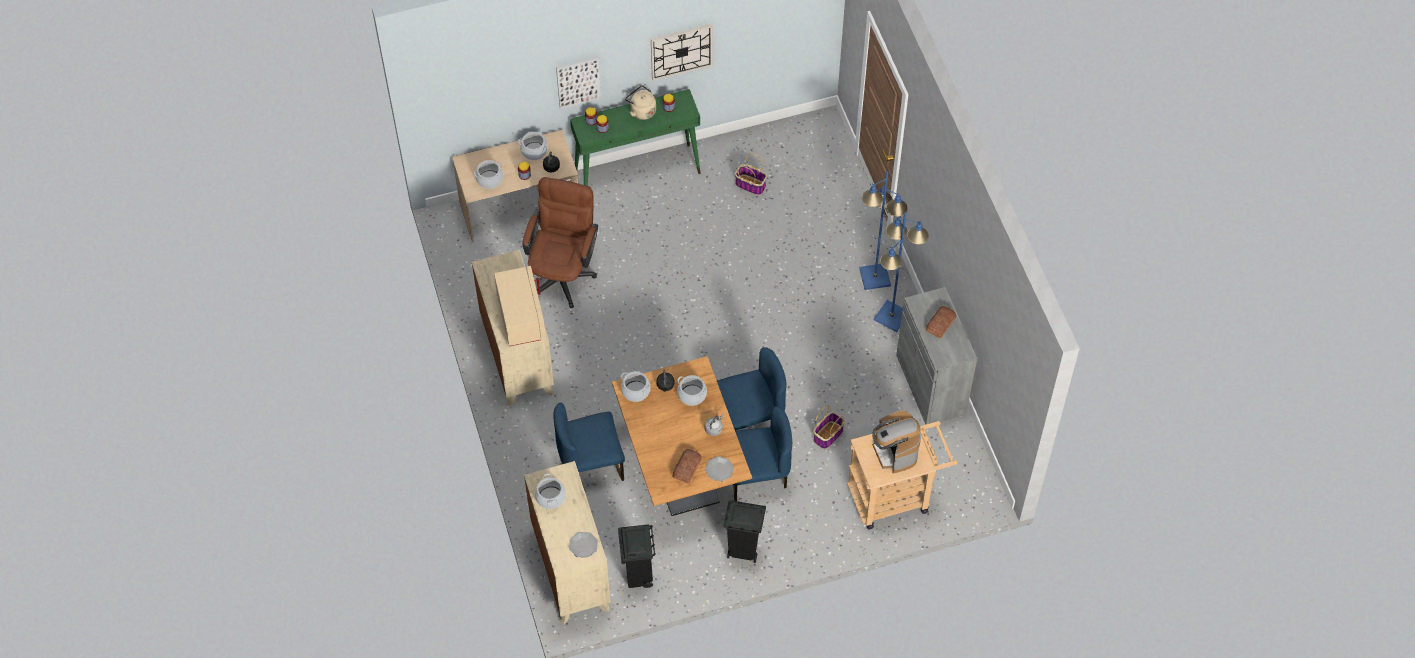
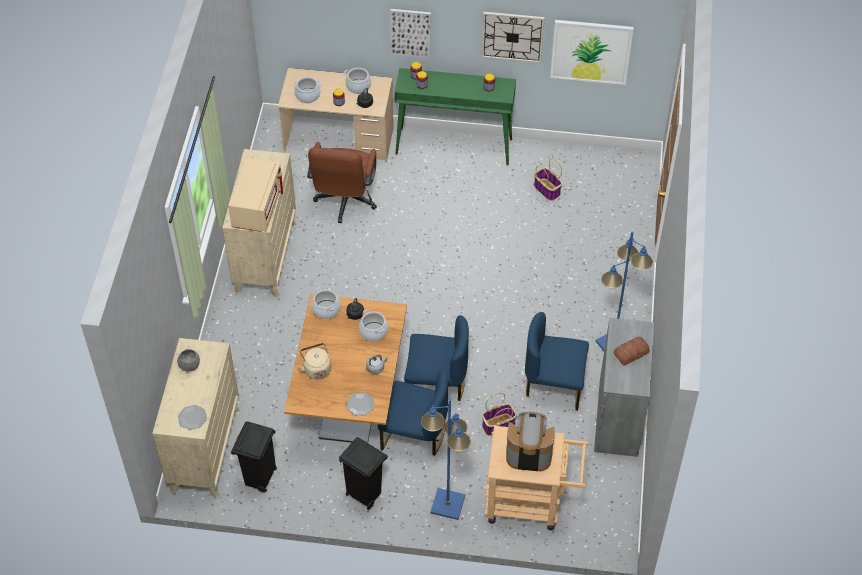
camera: 25 degrees right, 5 degrees down
(550, 497) = (189, 366): cooking pot -> grey bowl
(563, 272) = (345, 202): brown office chair -> brown office chair turned 150 degrees clockwise
(591, 463) = (275, 366): blue chair -> blue chair (554, 385)
(641, 111) = (464, 82): beige kettle -> beige kettle (316, 368)
(688, 468) = (333, 392): bread -> none
(760, 39) = (591, 51): none -> picture
(874, 277) = (616, 305): blue floor lamp -> blue floor lamp (447, 504)
(894, 452) = (528, 453): coffee machine -> coffee machine turned 90 degrees clockwise

